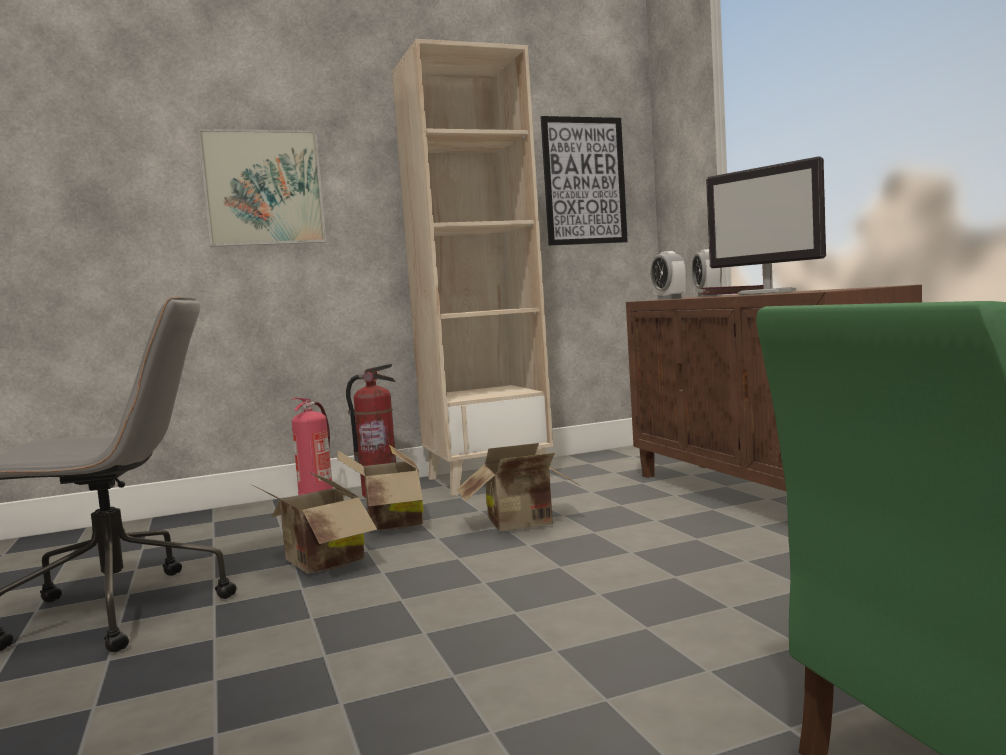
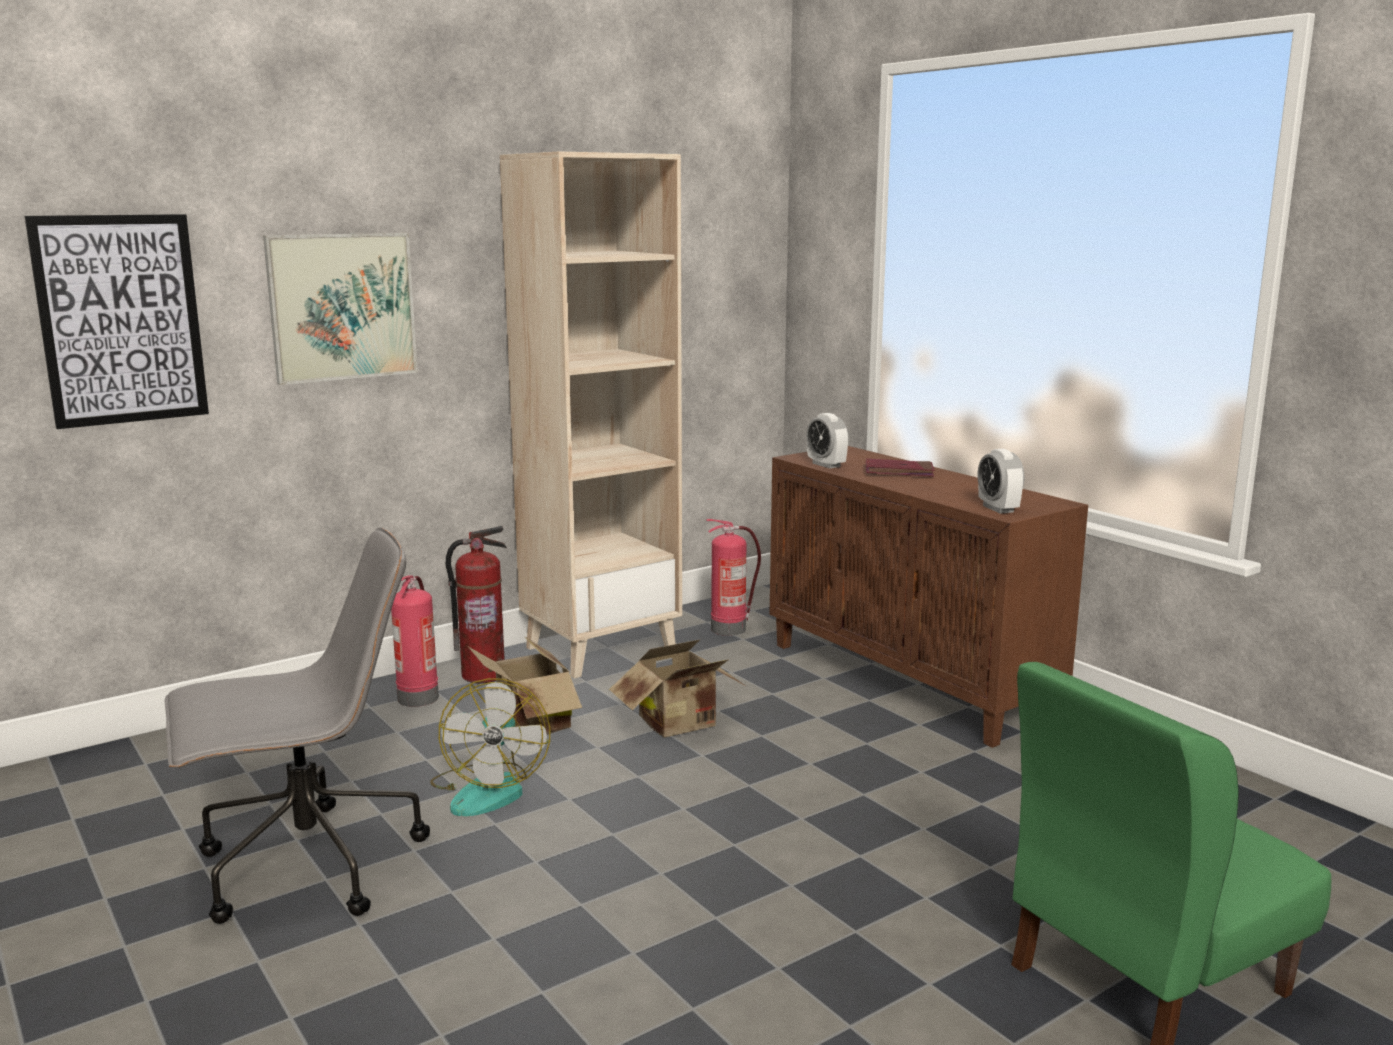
camera: 15 degrees left, 10 degrees up
(319, 564) = (489, 789): cardboard box -> fan
(584, 181) = (710, 282): picture -> picture (121, 320)
(606, 466) = (730, 629): none -> fire extinguisher
(707, 296) = (863, 458): alarm clock -> alarm clock (998, 509)
(768, 293) = (941, 489): monitor -> none

